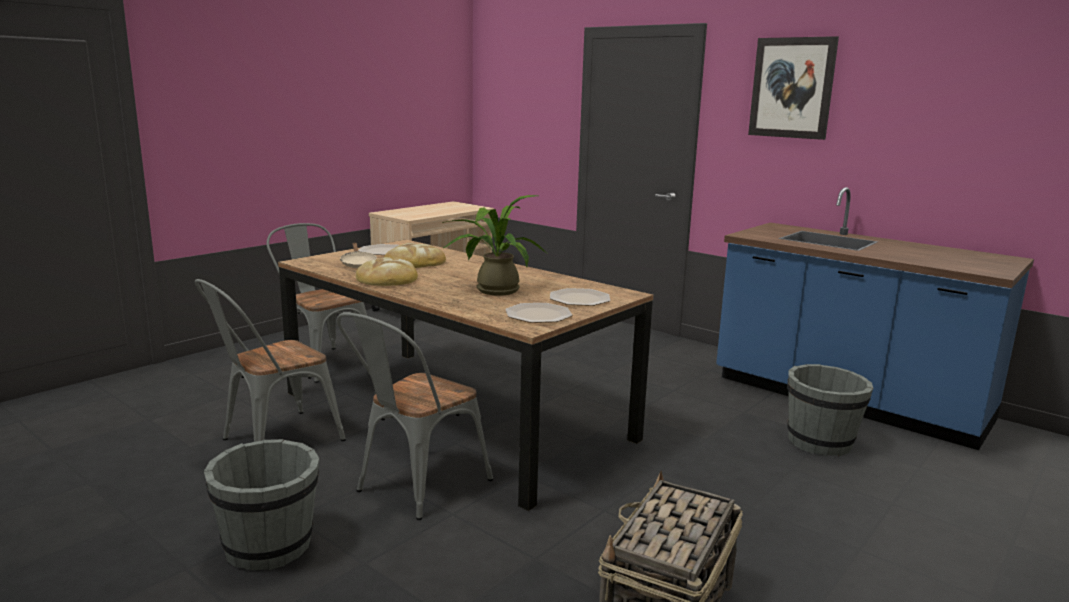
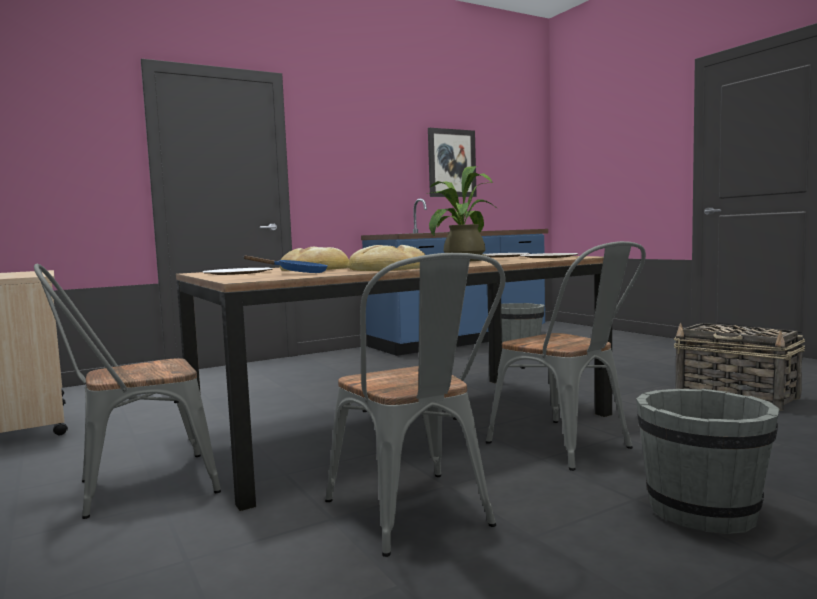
camera: 70 degrees left, 10 degrees down
(358, 264) = (297, 273): beige frying pan -> blue frying pan
(792, 88) = (359, 131): picture -> picture (451, 163)

